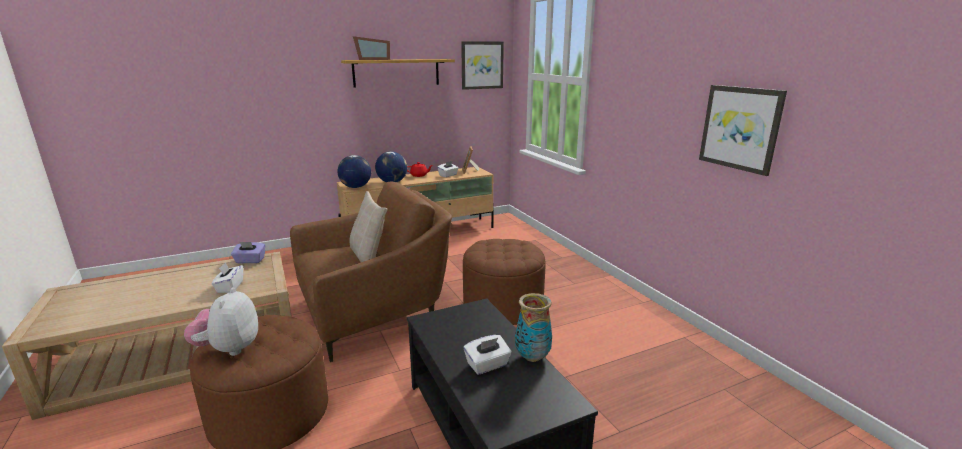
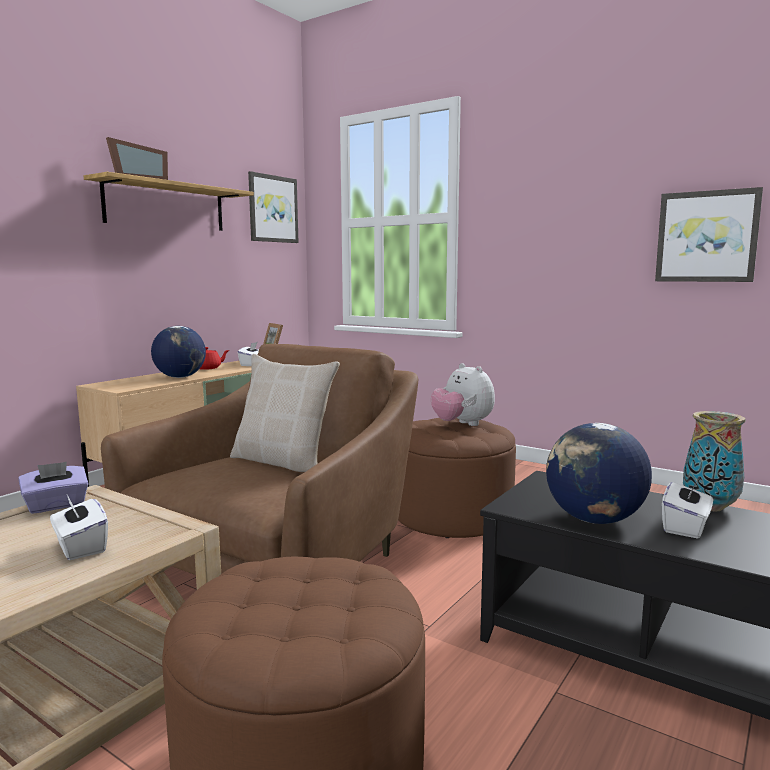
camera: 30 degrees left, 10 degrees down
(229, 349) = (263, 627): plush toy -> plush toy (462, 424)
(355, 187) = (127, 387): globe -> globe (594, 520)

